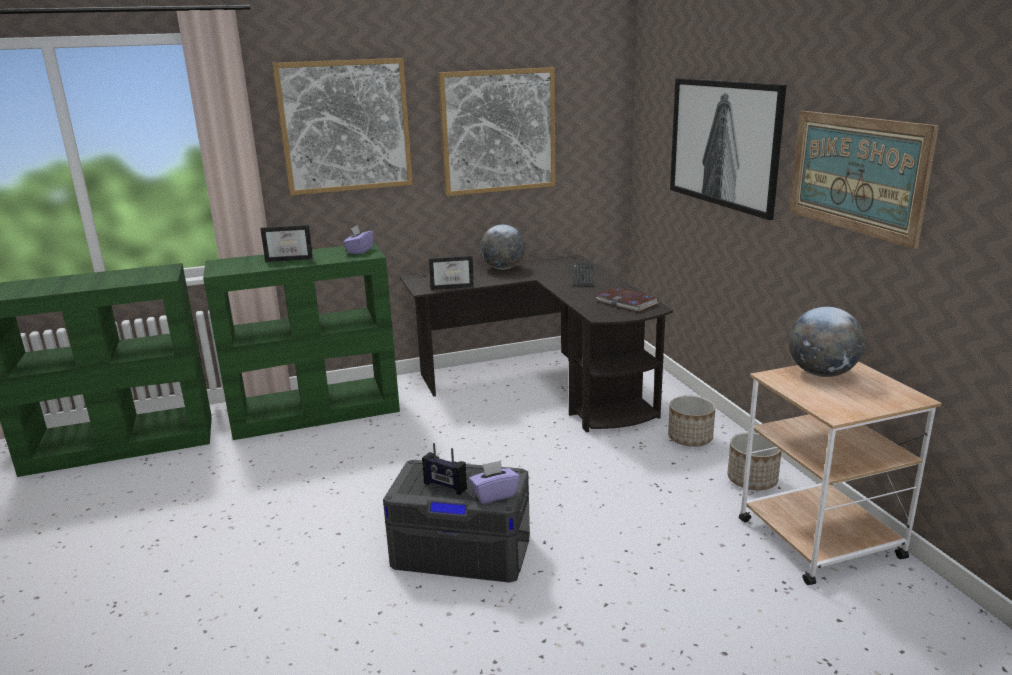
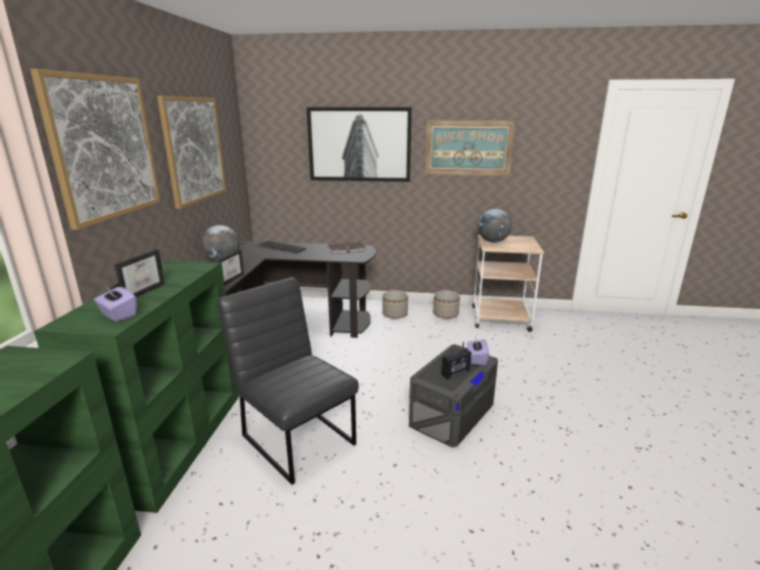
camera: 65 degrees left, 0 degrees up
(353, 463) = (297, 437): none -> grey chair
(359, 251) = (180, 267): purple tissue box -> purple tissue box (118, 315)

